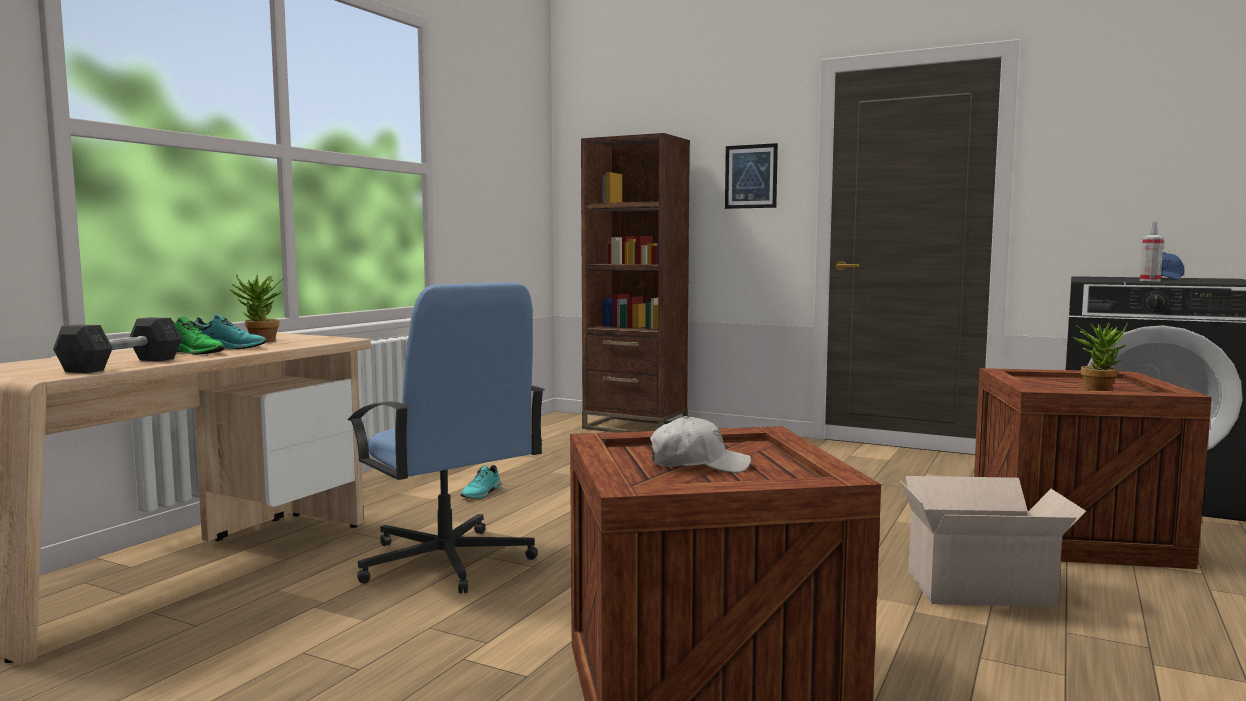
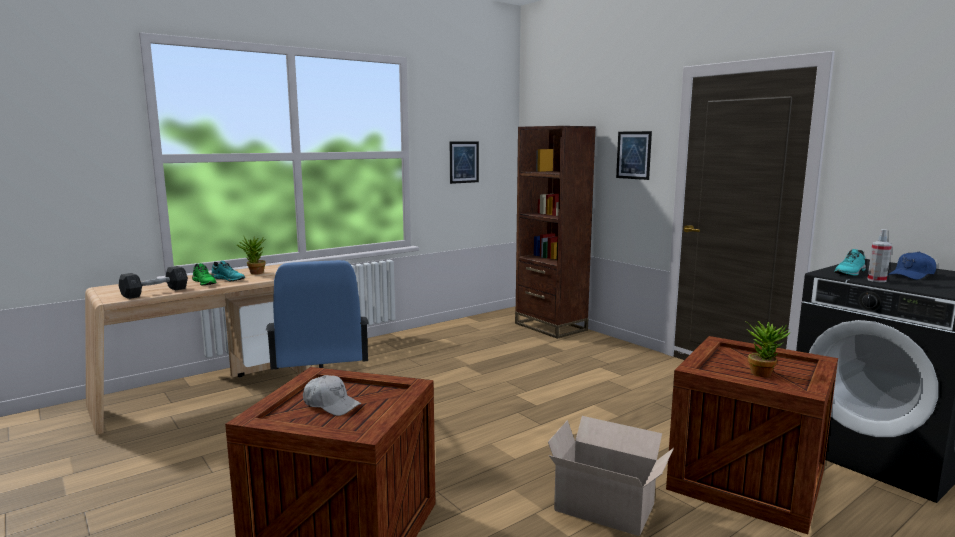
camera: 25 degrees right, 5 degrees up
(482, 493) = (396, 367): turquoise shoe -> turquoise shoe (850, 273)
(495, 190) = (464, 162): none -> picture

